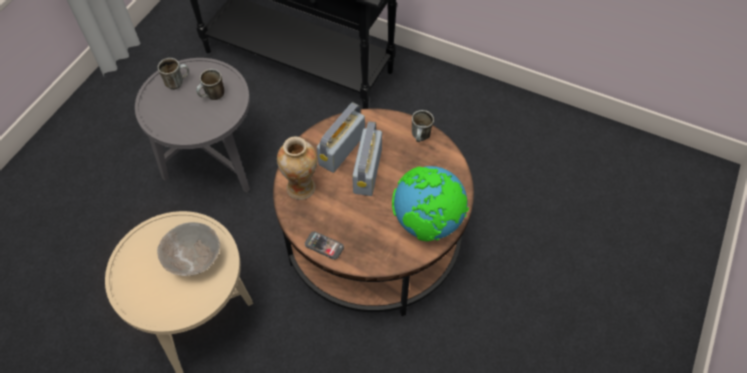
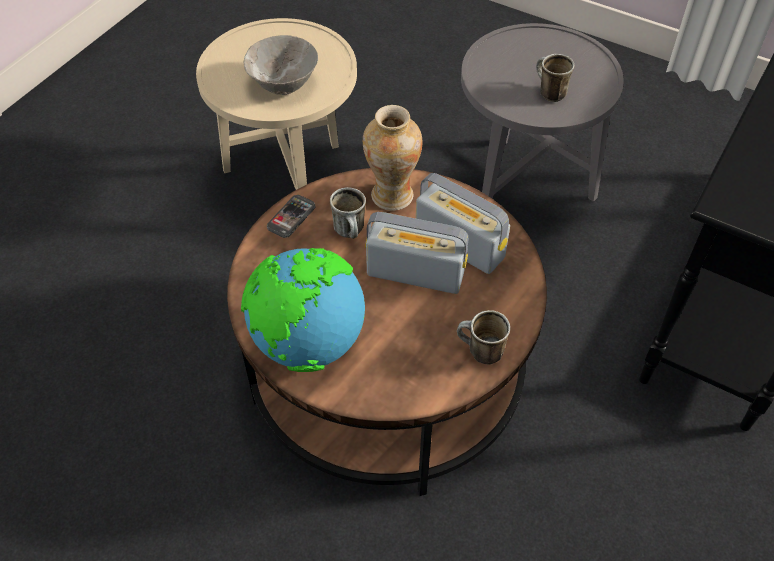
camera: 95 degrees right, 5 degrees down
(178, 82) = (574, 59): mug -> mug (351, 233)

